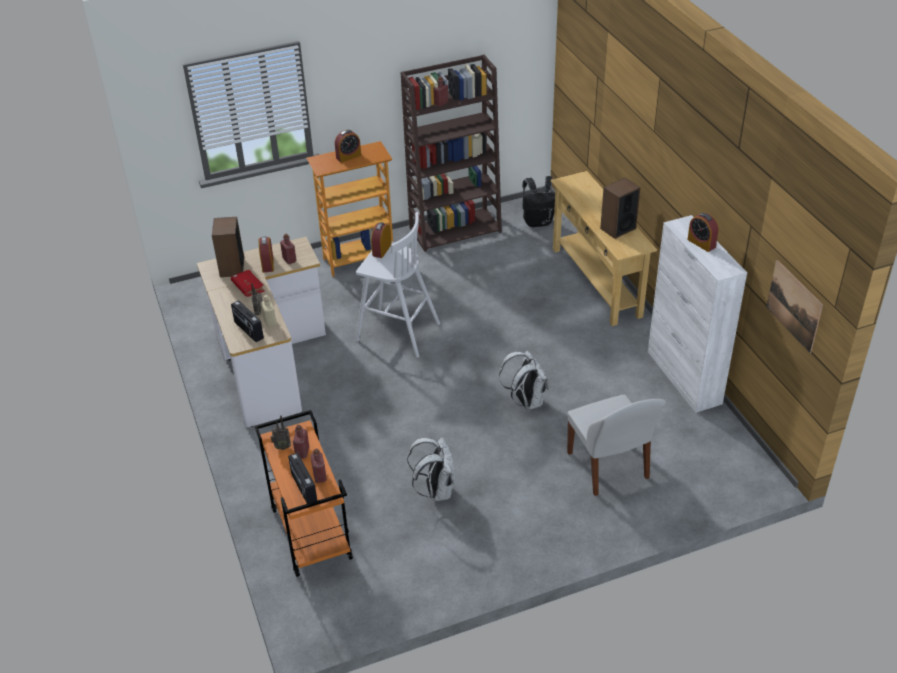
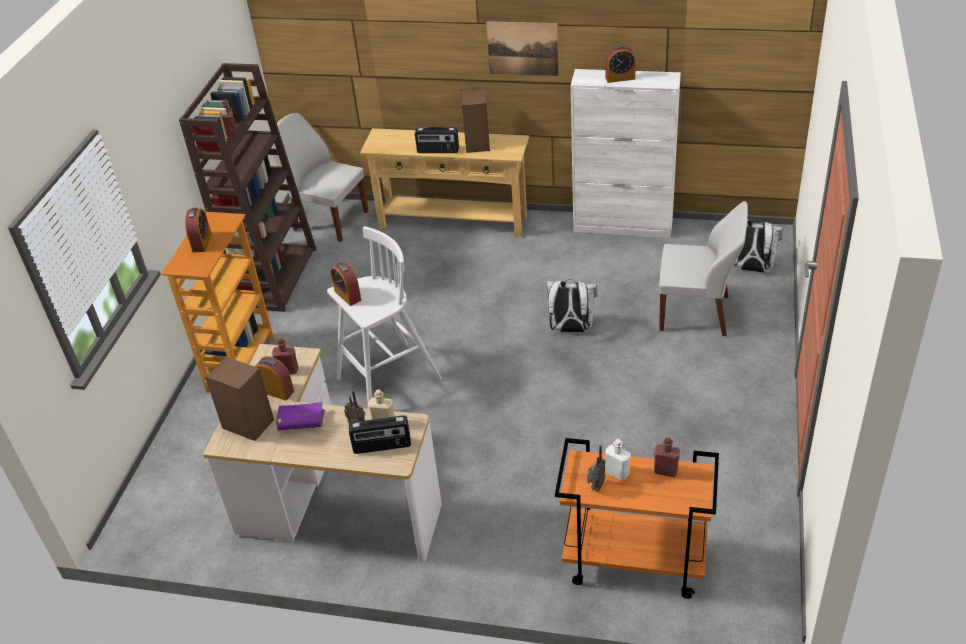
camera: 55 degrees left, 0 degrees up
(248, 287) = (301, 421): red book -> purple book
(302, 452) = (617, 473): red bottle -> white bottle
(303, 488) = (675, 491): radio -> radio (438, 151)
(436, 490) = (642, 439): white backpack -> white backpack (751, 269)
(538, 222) = (329, 220): black backpack -> white chair
(794, 306) = (755, 63): picture -> picture (523, 48)

